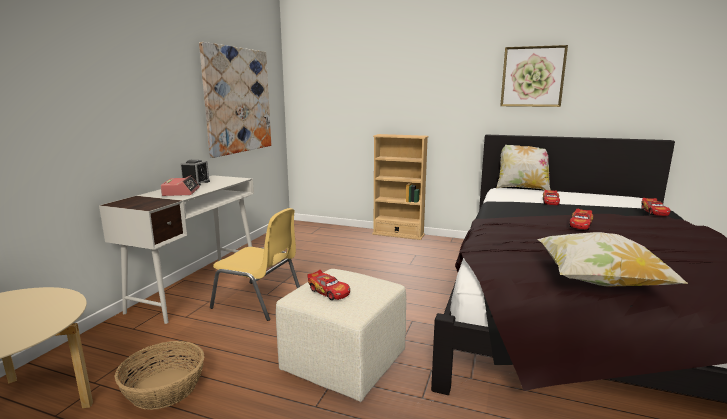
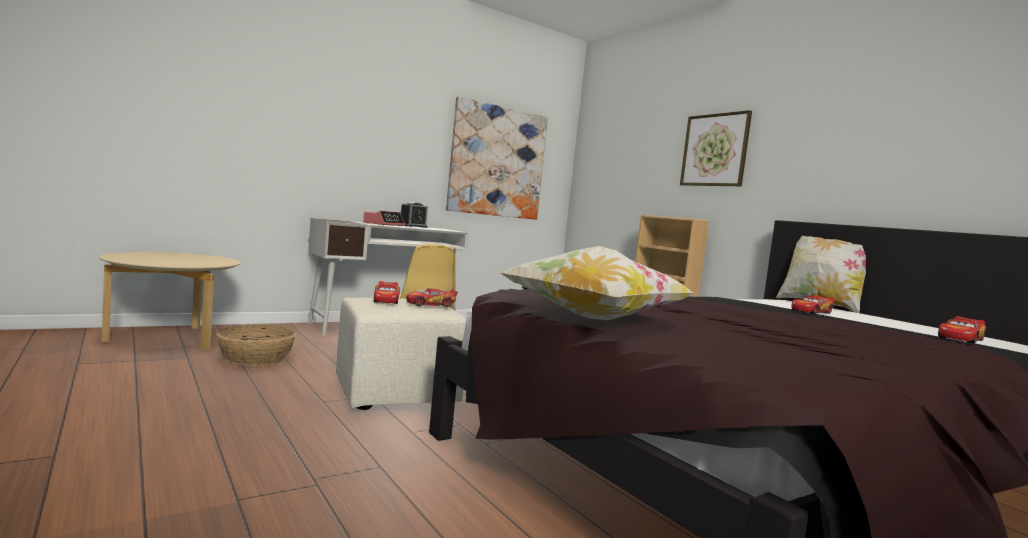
camera: 35 degrees right, 10 degrees down
(532, 77) = (857, 137): picture -> picture (715, 150)
(580, 225) = (753, 311): toy car -> toy car (430, 304)

